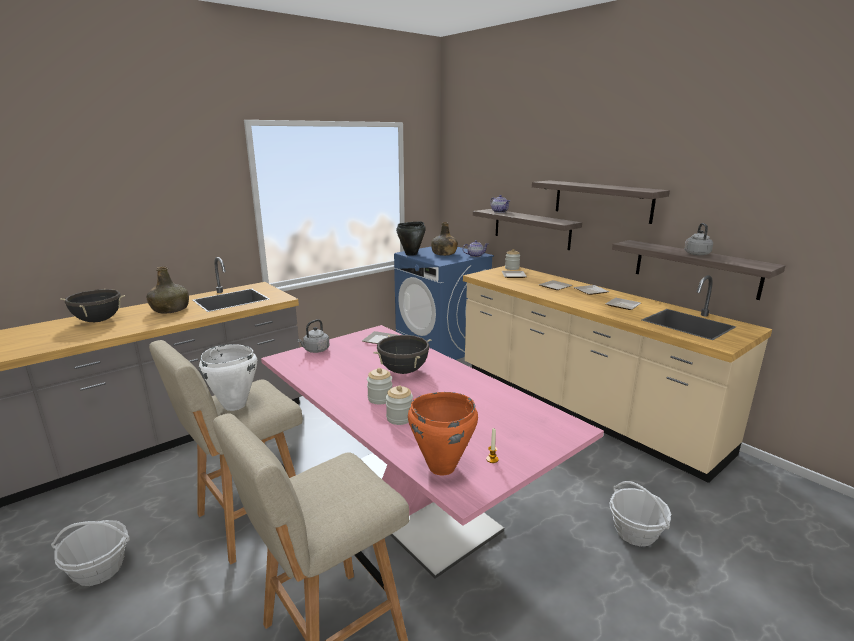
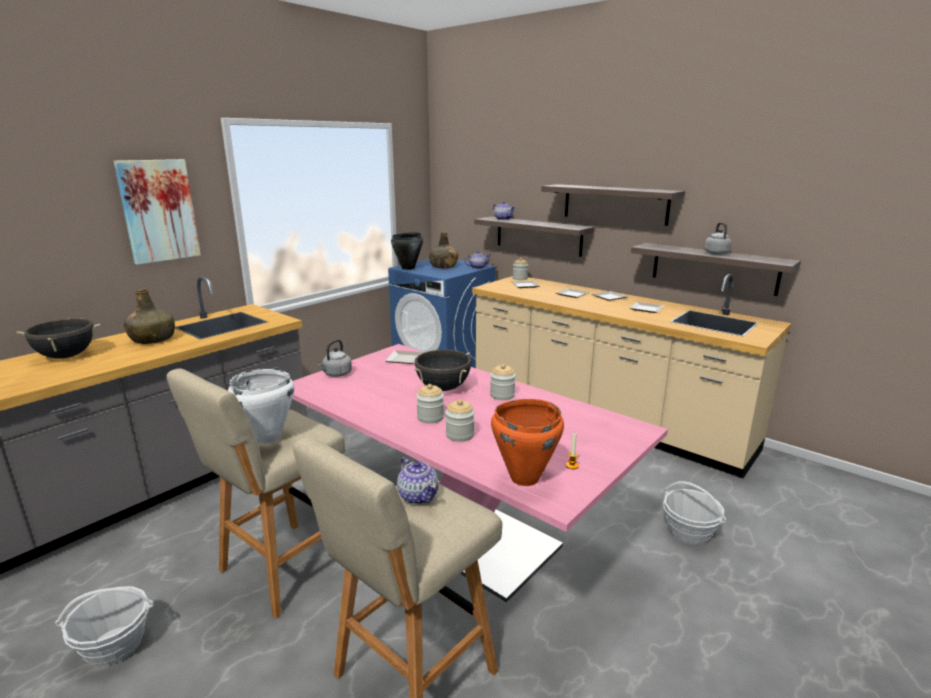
camera: 10 degrees left, 0 degrees up
(187, 199) = (158, 211): none -> picture
(339, 473) = (418, 496): none -> teapot
(455, 382) = (502, 395): none -> jar

